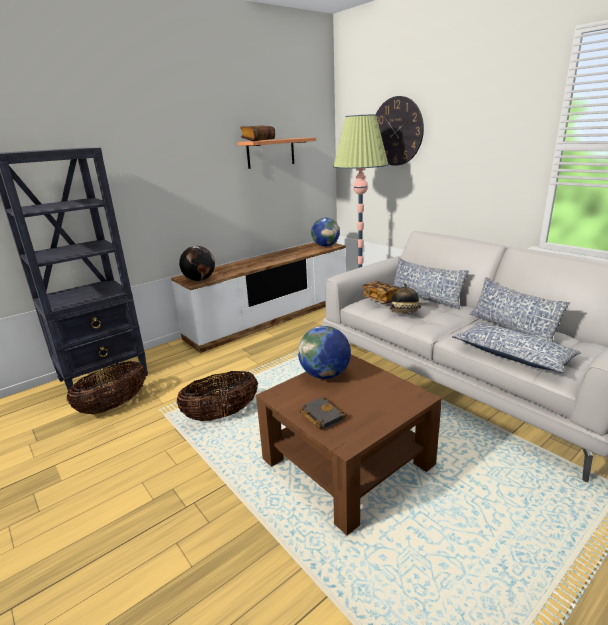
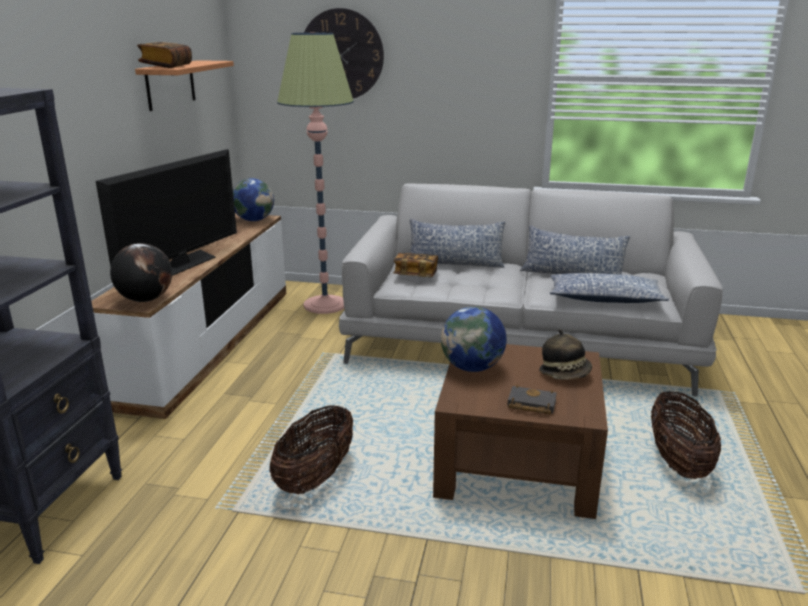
camera: 40 degrees left, 0 degrees up
(113, 406) = (127, 535): basket -> basket (678, 462)
(245, 265) = (180, 265): none -> television
(405, 312) = (460, 282): hat -> hat (565, 373)

